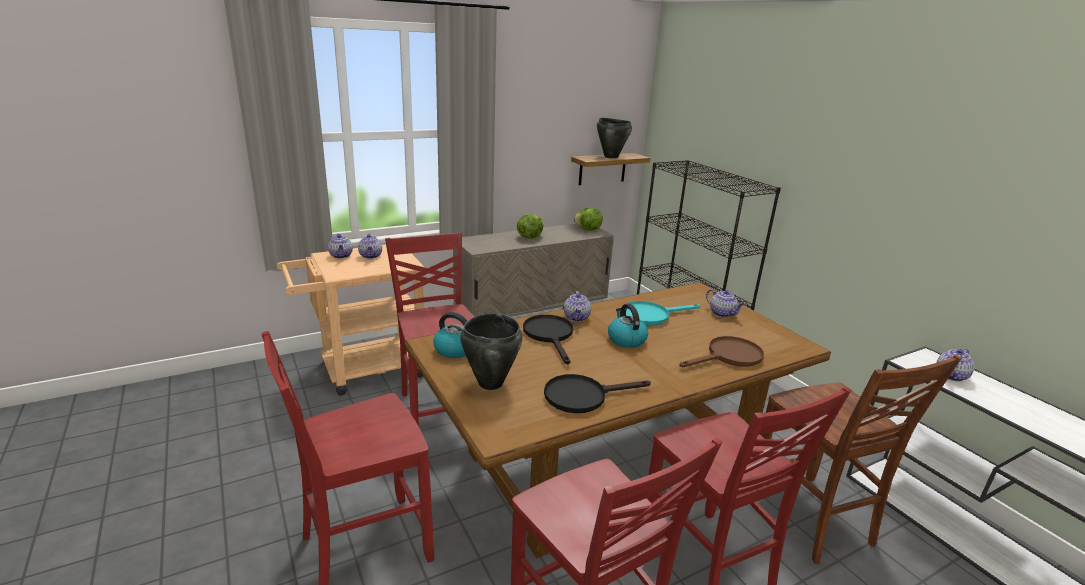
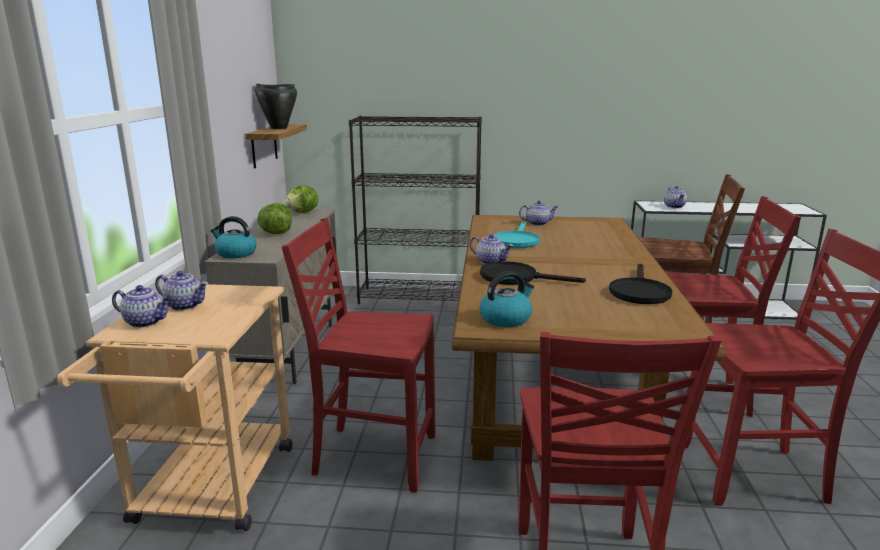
camera: 55 degrees left, 5 degrees down
(490, 383) = (591, 318): black cooking pot -> none
(626, 339) = (551, 257): kettle -> kettle (235, 253)
(729, 356) = (609, 239): brown frying pan -> none

